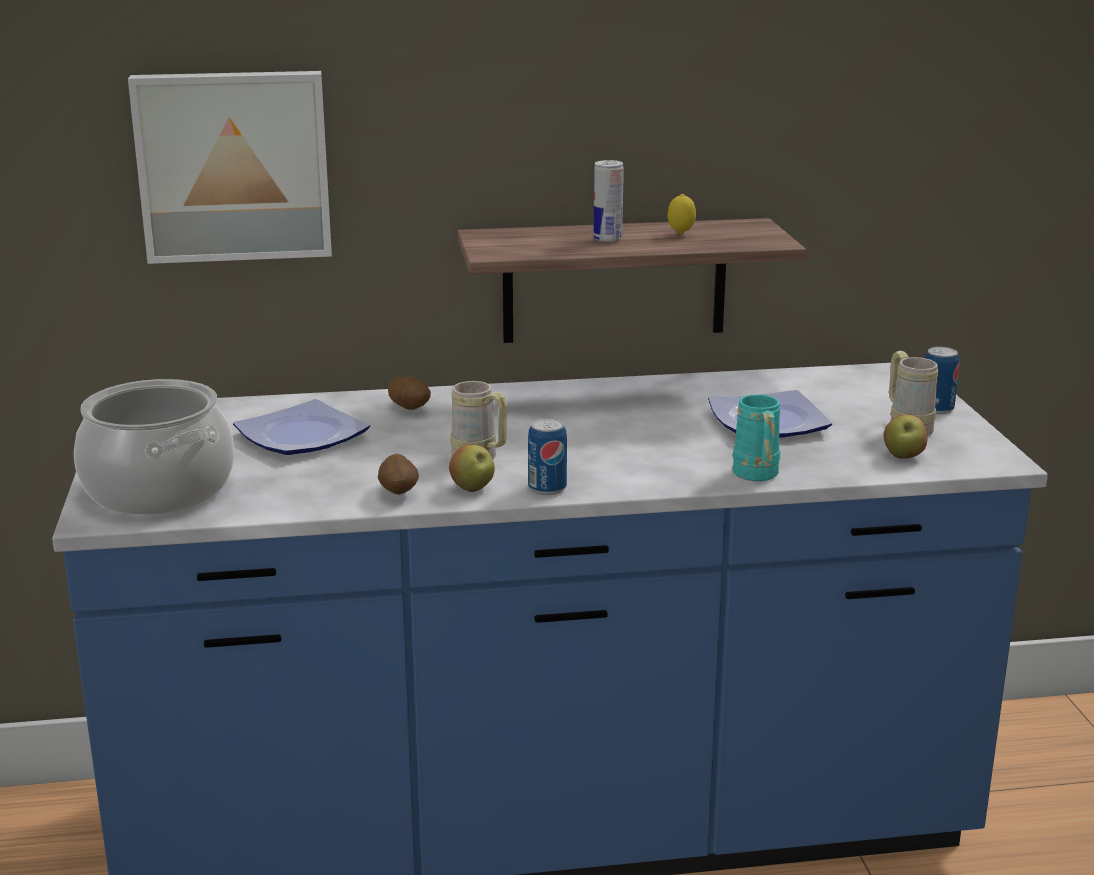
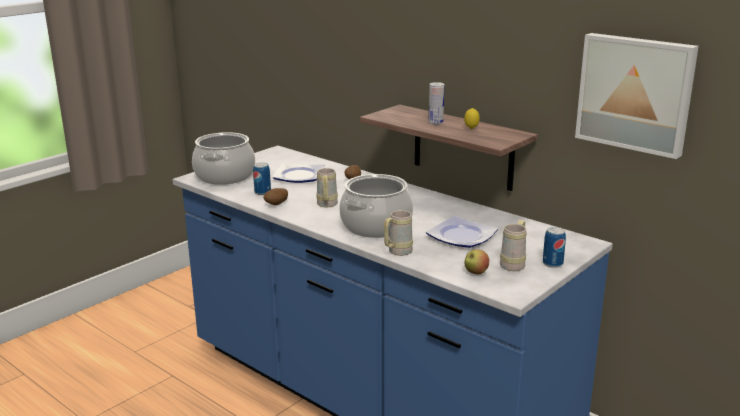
camera: 50 degrees right, 0 degrees up
(234, 165) = (324, 56): picture -> picture (635, 93)
(472, 489) = (298, 213): apple -> none
(547, 488) = (319, 223): can -> can (262, 192)
(634, 456) = (376, 226): none -> cooking pot
(757, 477) = (397, 252): turquoise mug -> beige mug

